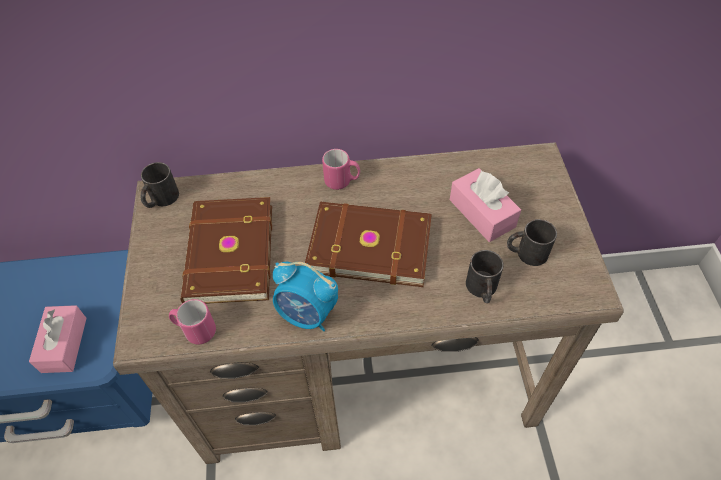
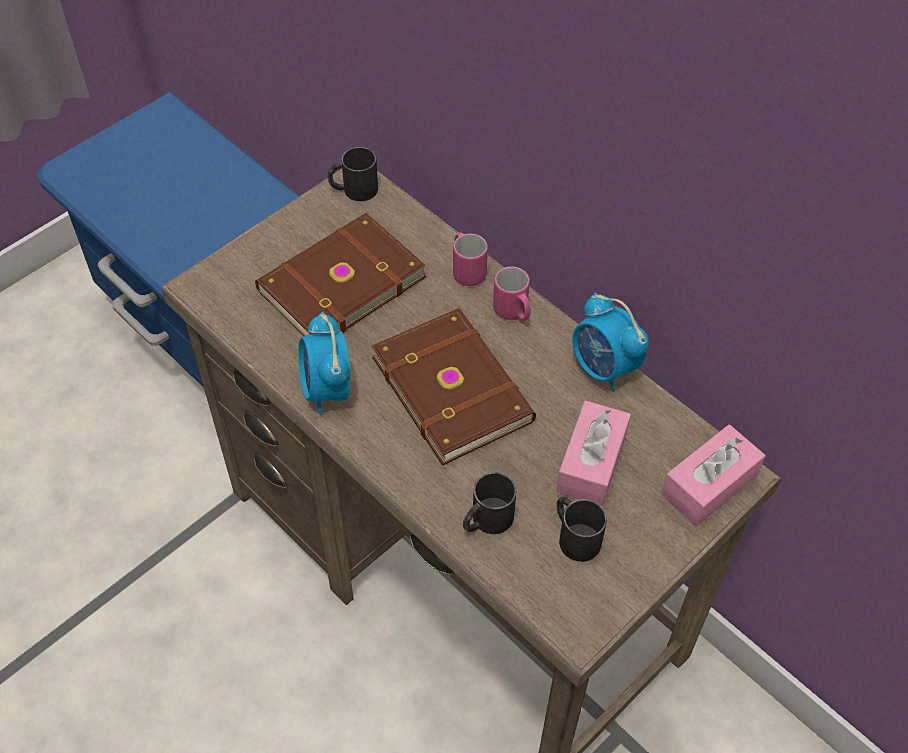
camera: 50 degrees right, 0 degrees up
(64, 344) = (194, 255): pink tissue box -> pink tissue box (709, 485)
(195, 330) = (239, 318): pink mug -> pink mug (466, 270)
(421, 166) = (603, 368): none -> alarm clock

